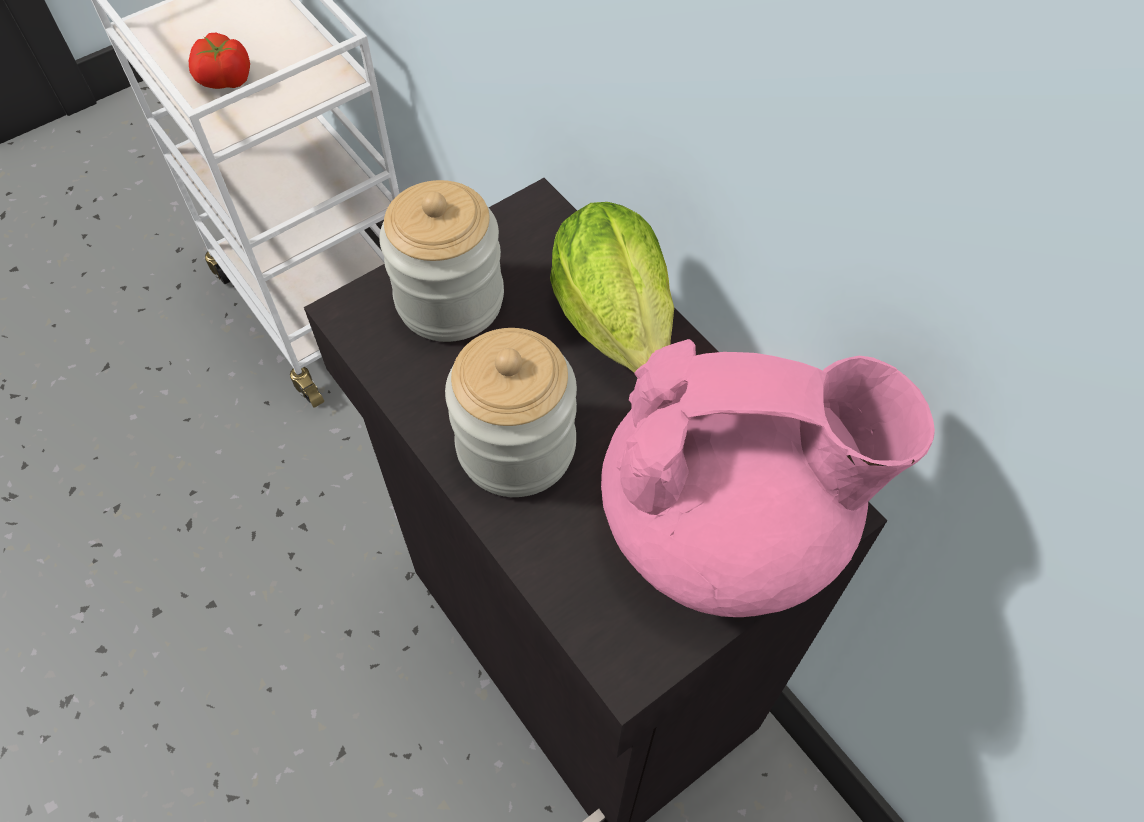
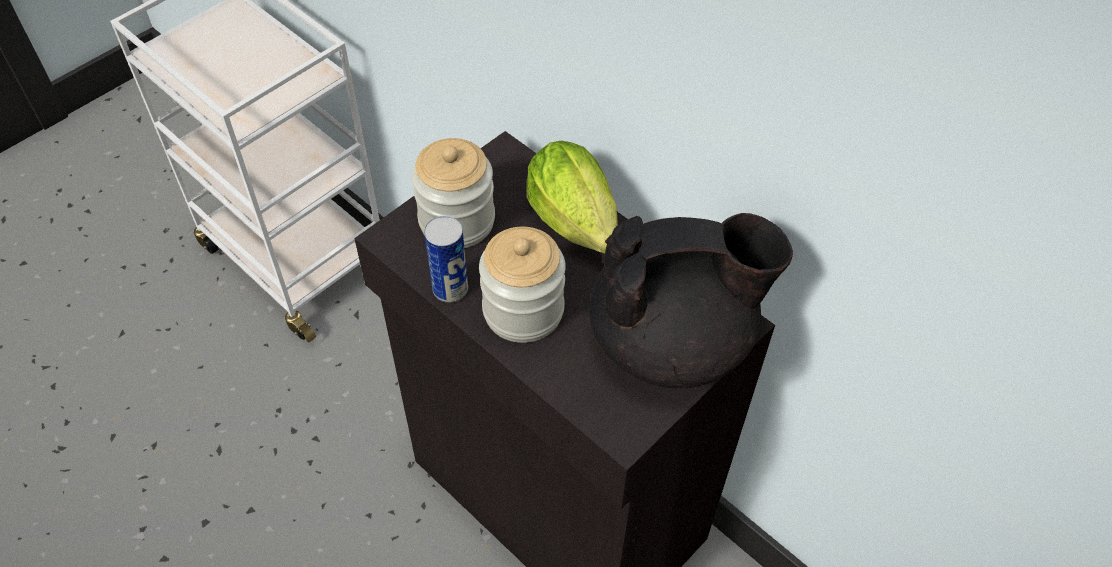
camera: 10 degrees left, 5 degrees down
(225, 79) = (233, 85): tomato -> none
(419, 400) = (450, 289): none -> can
(728, 524) = (673, 340): pink teapot -> black teapot

